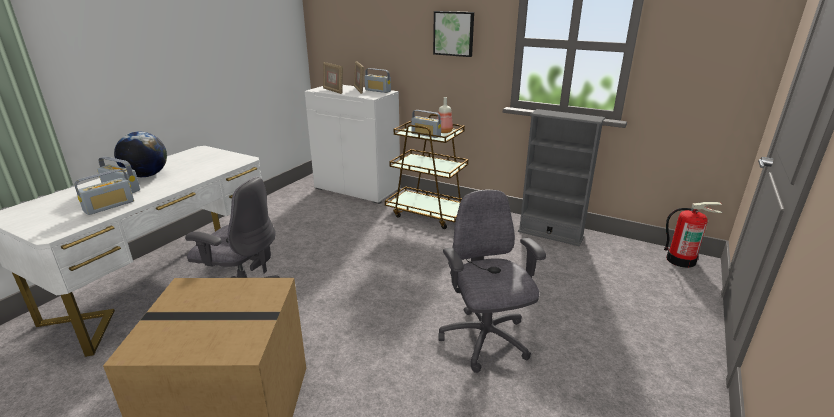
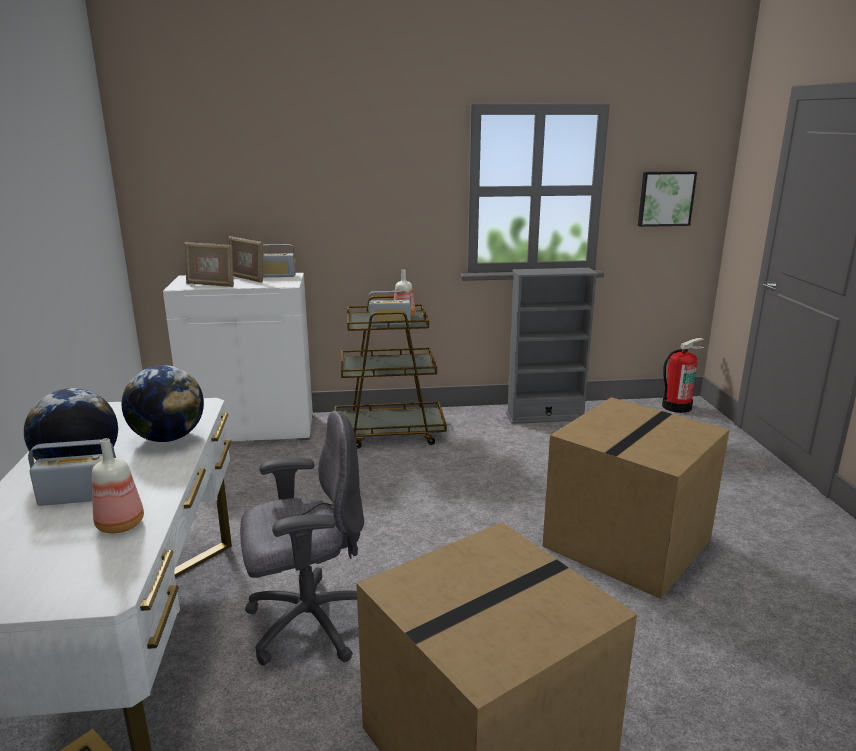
camera: 35 degrees left, 5 degrees down
(109, 206) = (120, 524): radio -> bottle
(200, 172) = (168, 438): none -> globe
(454, 33) = (384, 186): picture -> picture (665, 198)
(485, 341) = (626, 541): grey office chair -> cardboard box

